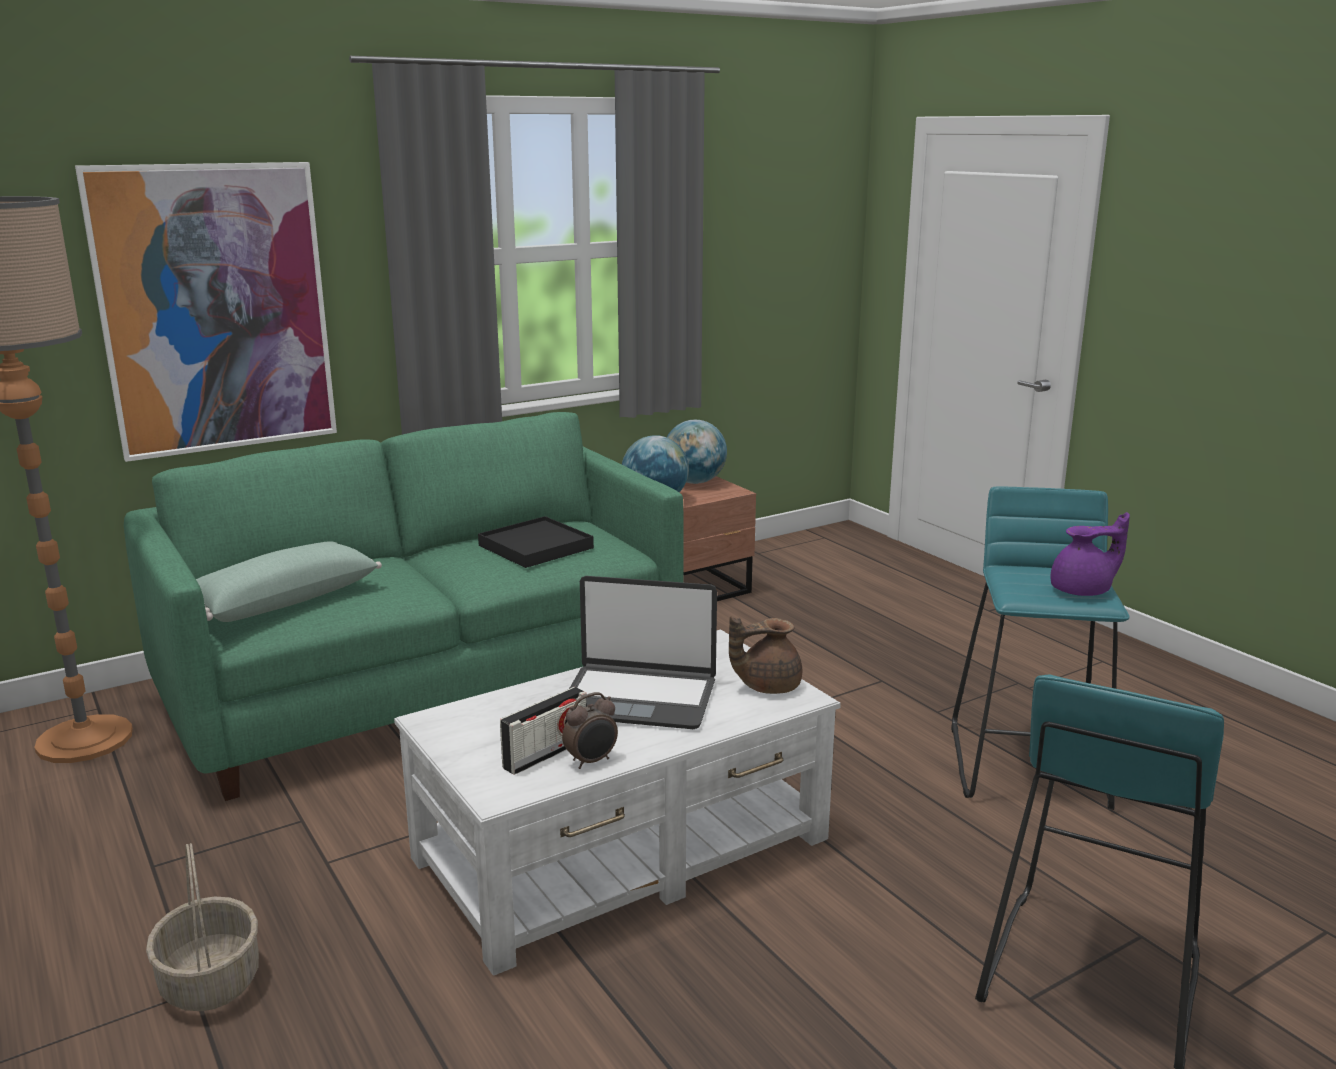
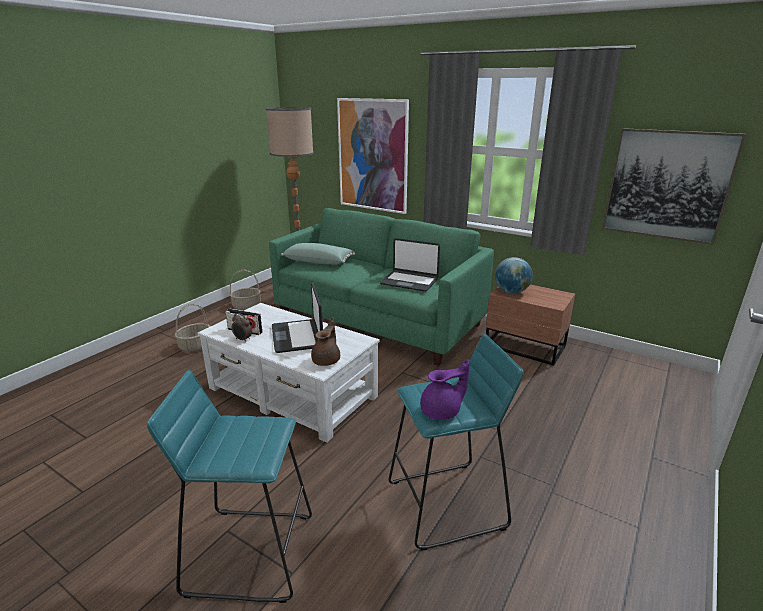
camera: 65 degrees right, 5 degrees up
(67, 849) = (247, 306): none -> basket
(536, 546) = (409, 281): black tray -> laptop
(694, 482) = (553, 294): globe -> none
(766, 271) = (667, 185): none -> picture
(767, 685) = (327, 360): brown teapot -> brown teapot turned 60 degrees clockwise
(1083, 591) = (442, 411): purple teapot -> purple teapot turned 75 degrees counterclockwise

